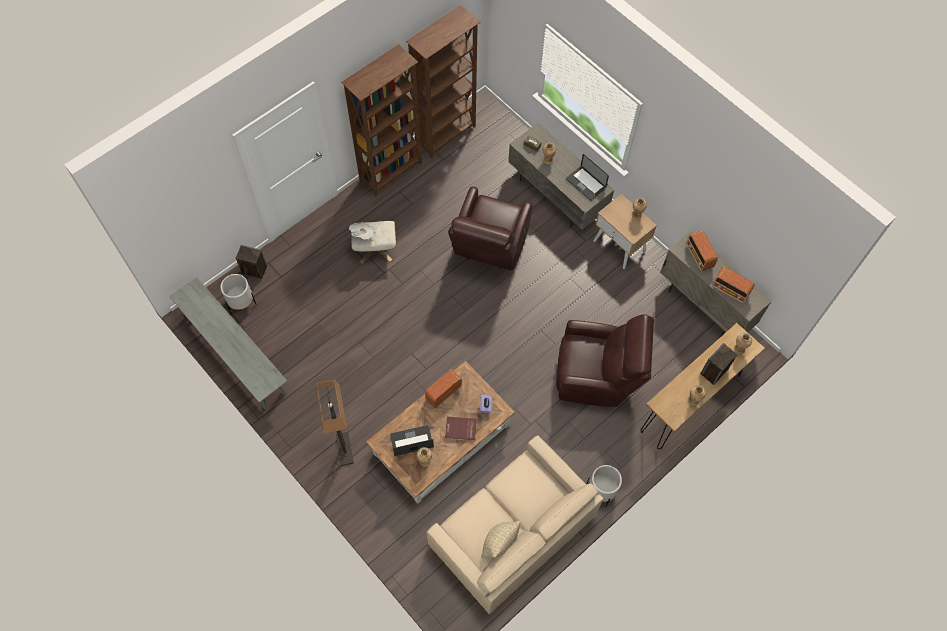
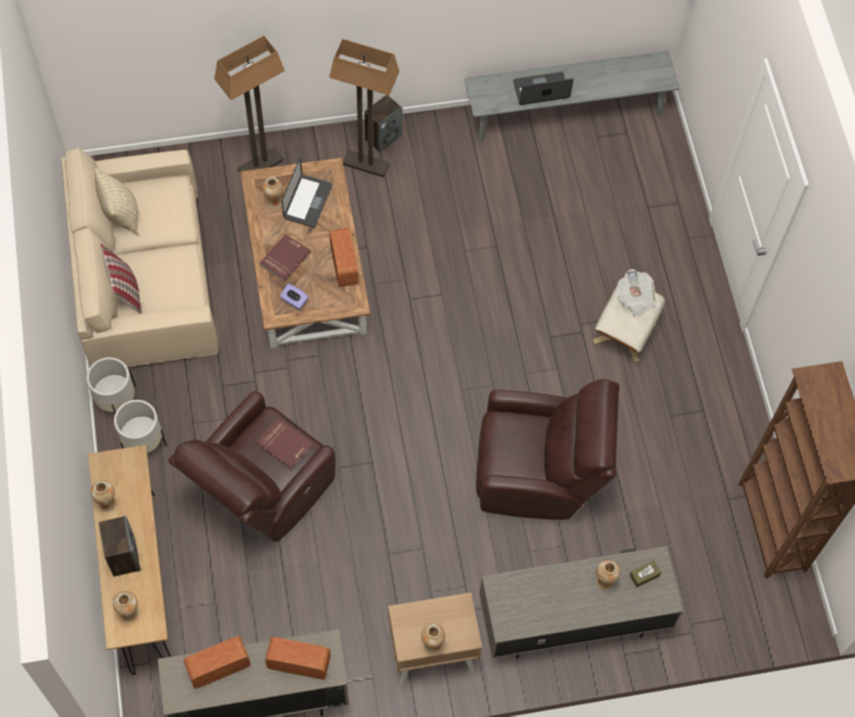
camera: 120 degrees right, 0 degrees up
(241, 302) = (635, 150): white planter -> white planter (143, 442)
(254, 270) = (675, 183): speaker -> speaker (383, 137)
(384, 514) = (260, 165): none -> floor lamp
(391, 172) = (743, 418): brown bookcase -> none
(489, 247) = (539, 473): brown armchair -> brown armchair turned 135 degrees clockwise
(549, 503) = (125, 291): none -> pillow
(578, 353) = (285, 444): none -> red book
(585, 183) = (530, 608): laptop -> laptop (541, 90)

